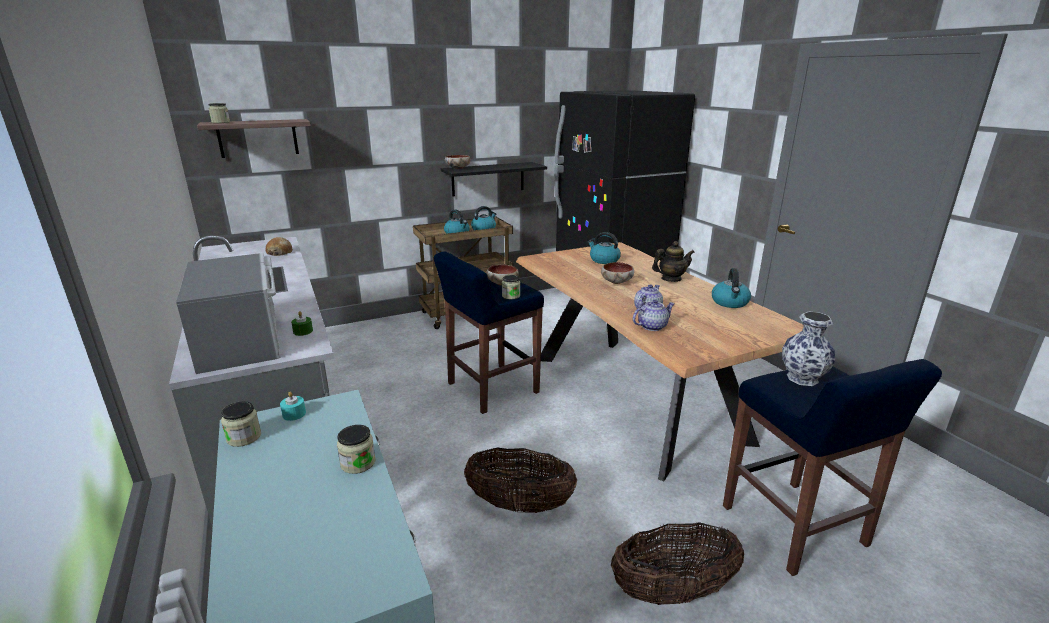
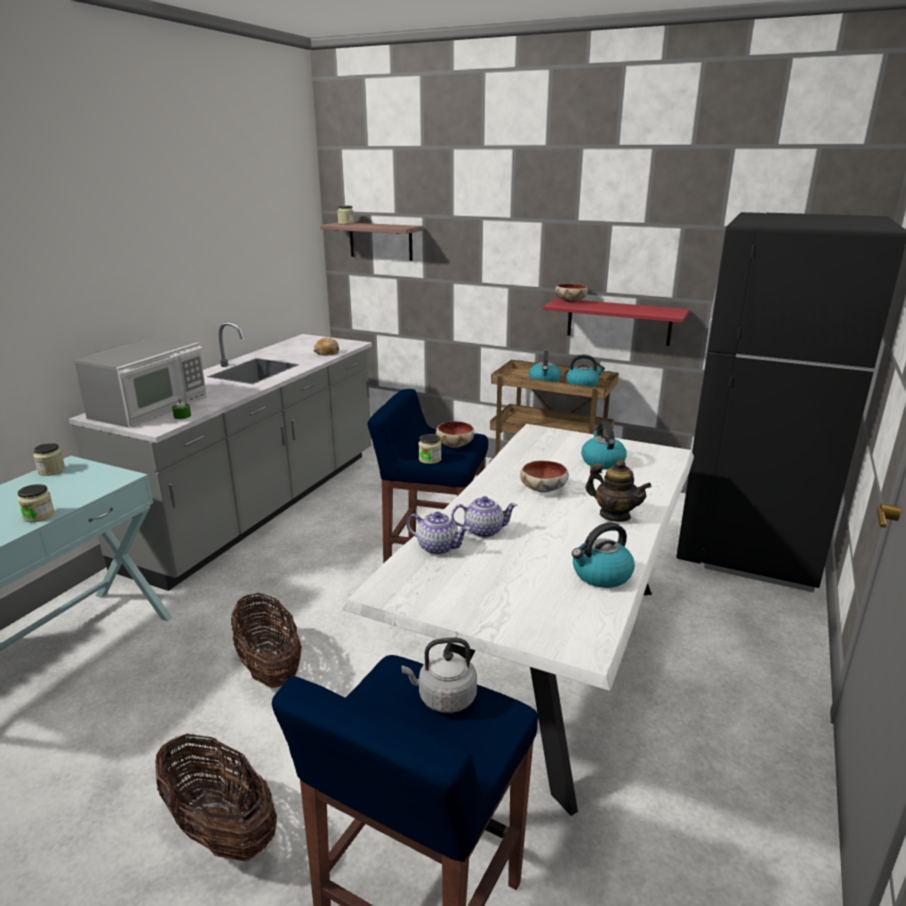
camera: 50 degrees right, 0 degrees up
(294, 414) = (93, 471): turquoise candle -> none
(488, 179) = (618, 322): black shelf -> red shelf
(634, 397) = (544, 659): brown dining table -> white dining table
(802, 379) = (444, 698): vase -> grey kettle

